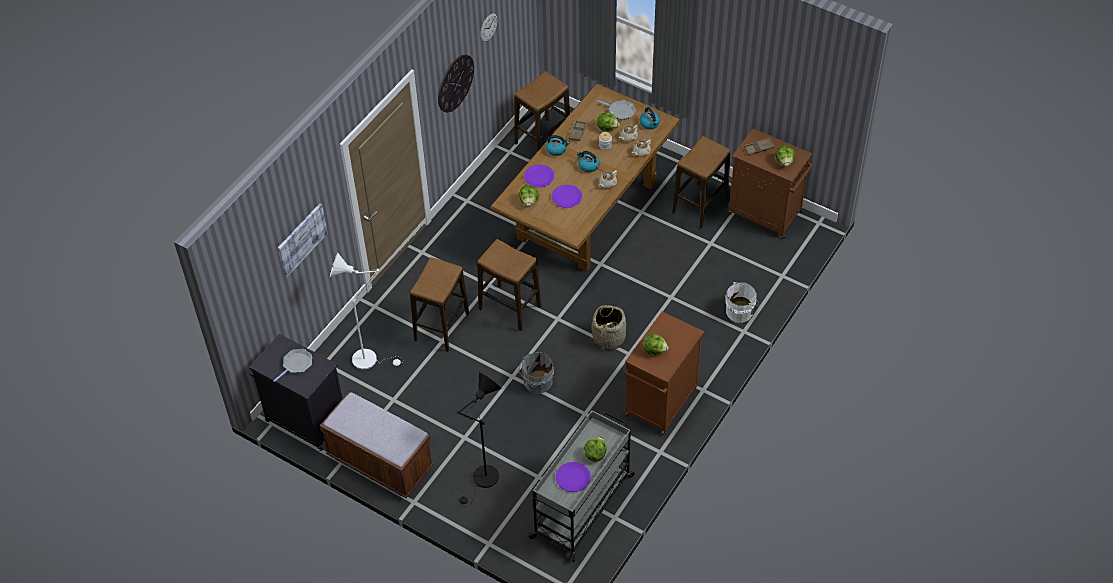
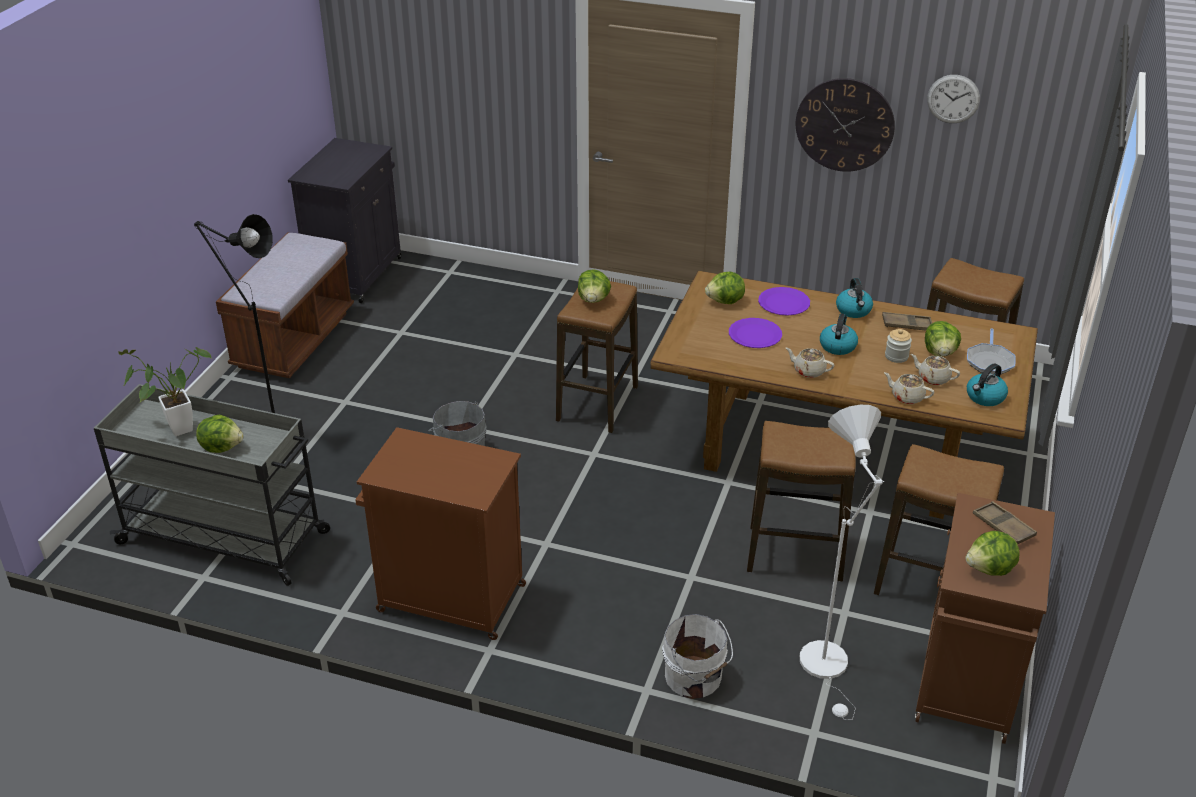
camera: 75 degrees right, 15 degrees down
(296, 364) = (342, 164): frying pan -> none
(301, 239) = (473, 60): picture -> none
(369, 359) = (465, 302): white floor lamp -> white floor lamp (828, 668)
(442, 327) = (538, 350): stool -> stool (795, 554)
(573, 477) = (175, 431): purple plate -> potted plant
(609, 337) = (574, 515): basket -> none
(654, 350) = (427, 456): lettuce -> lettuce (593, 300)

